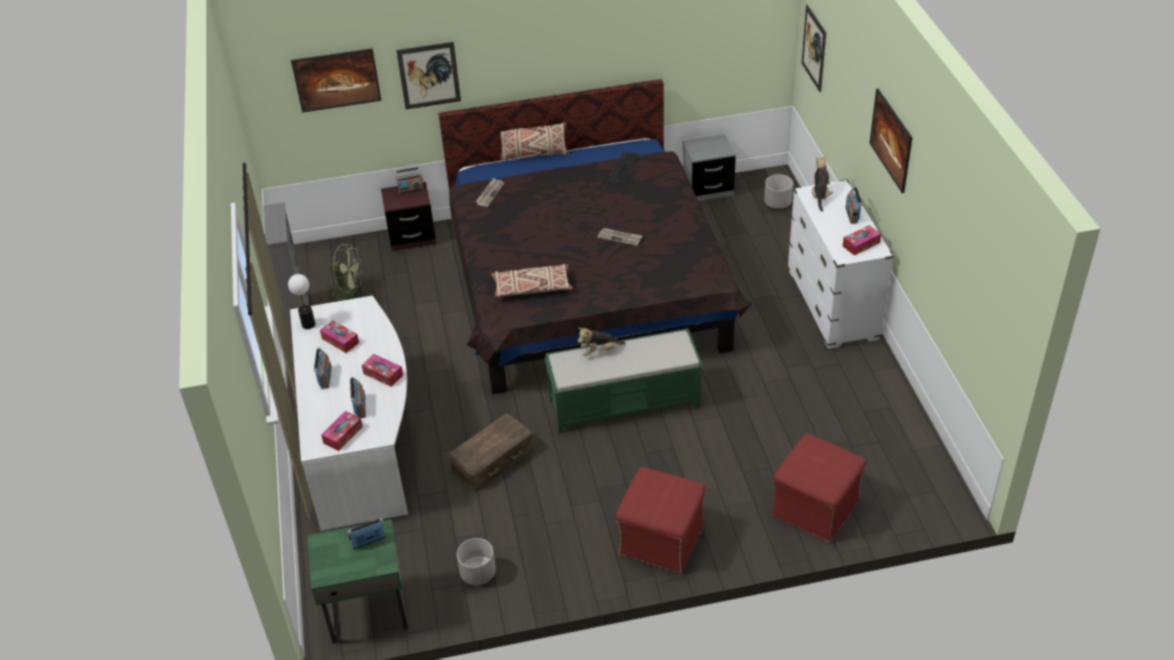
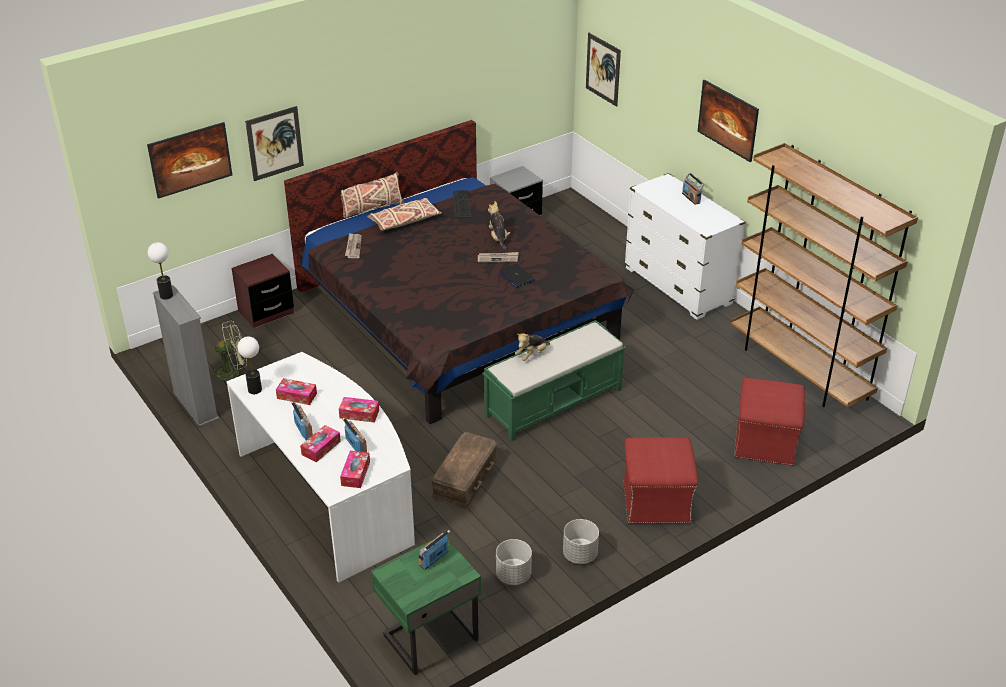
camera: 25 degrees left, 5 degrees down
(272, 211) = (166, 295): none -> table lamp
(410, 189) = (262, 262): radio -> none
(532, 288) = (446, 314): beige pillow -> beige pillow (404, 221)
(625, 262) = (516, 276): none -> laptop
(777, 203) = (582, 218): grey planter -> grey planter (580, 555)
(820, 195) = (655, 189): plush toy -> plush toy (498, 238)
(861, 244) = (714, 218): tissue box -> tissue box (321, 448)
(906, 435) = (799, 369): none -> brown bookcase

